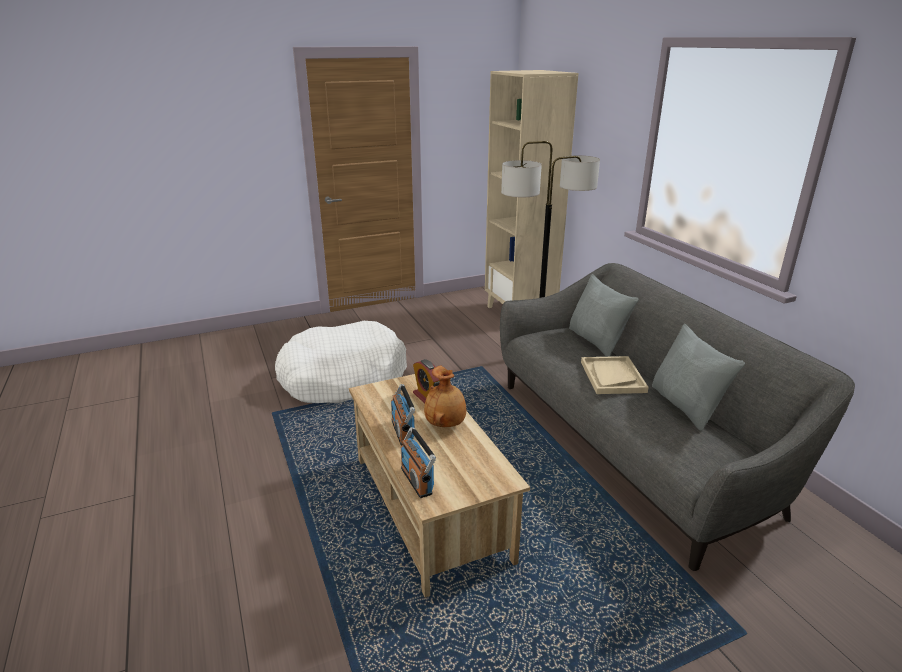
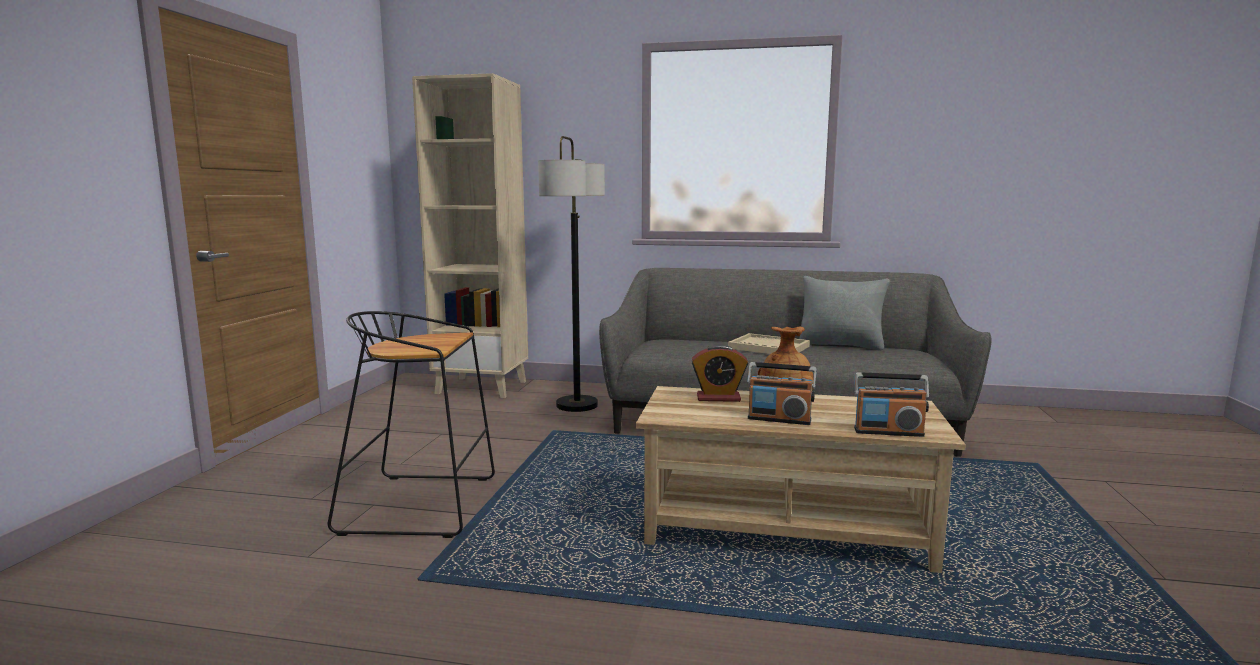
camera: 55 degrees left, 15 degrees down
(343, 377) = (423, 504): white dog bed -> black stool
(596, 341) = (694, 339): grey pillow -> none

